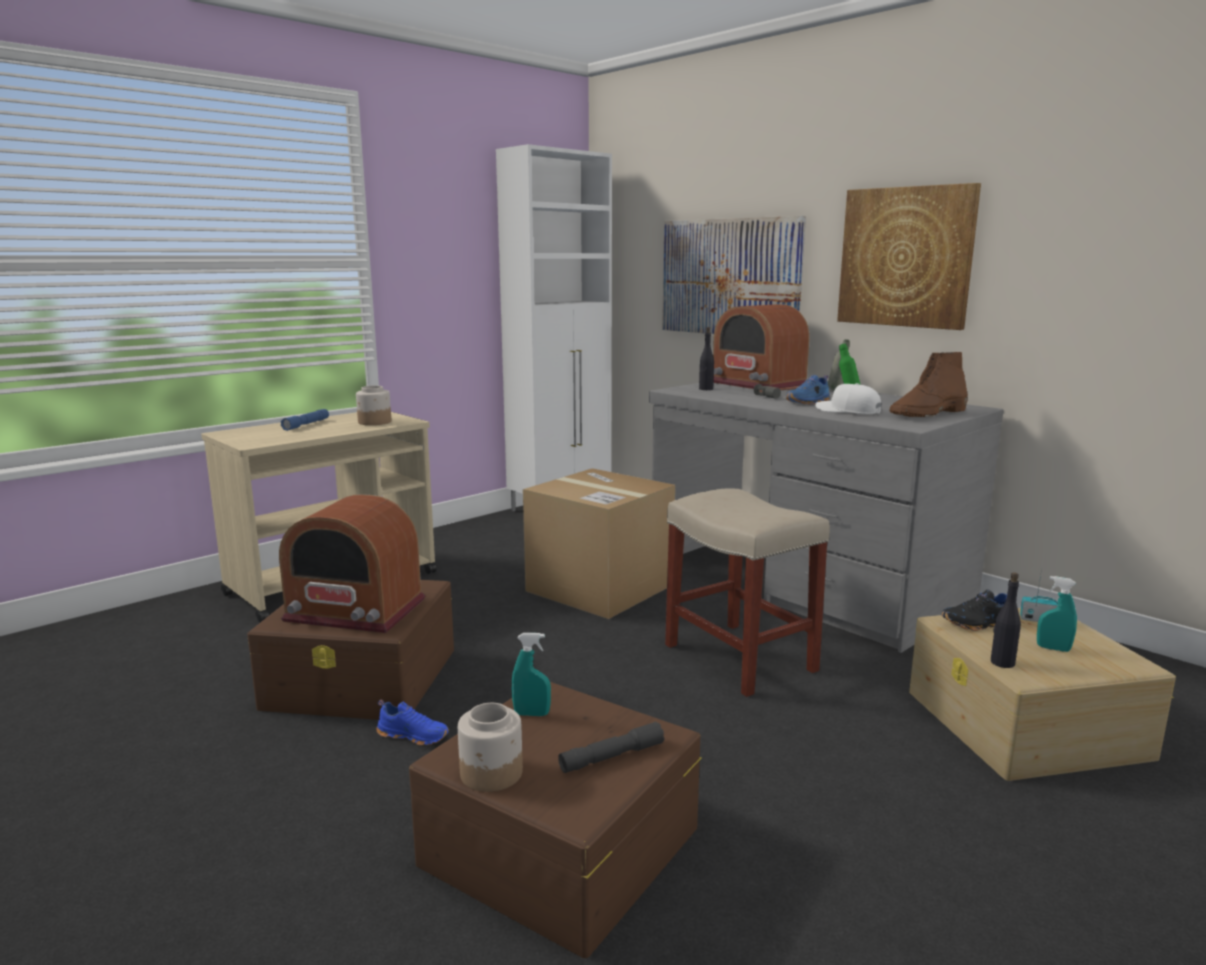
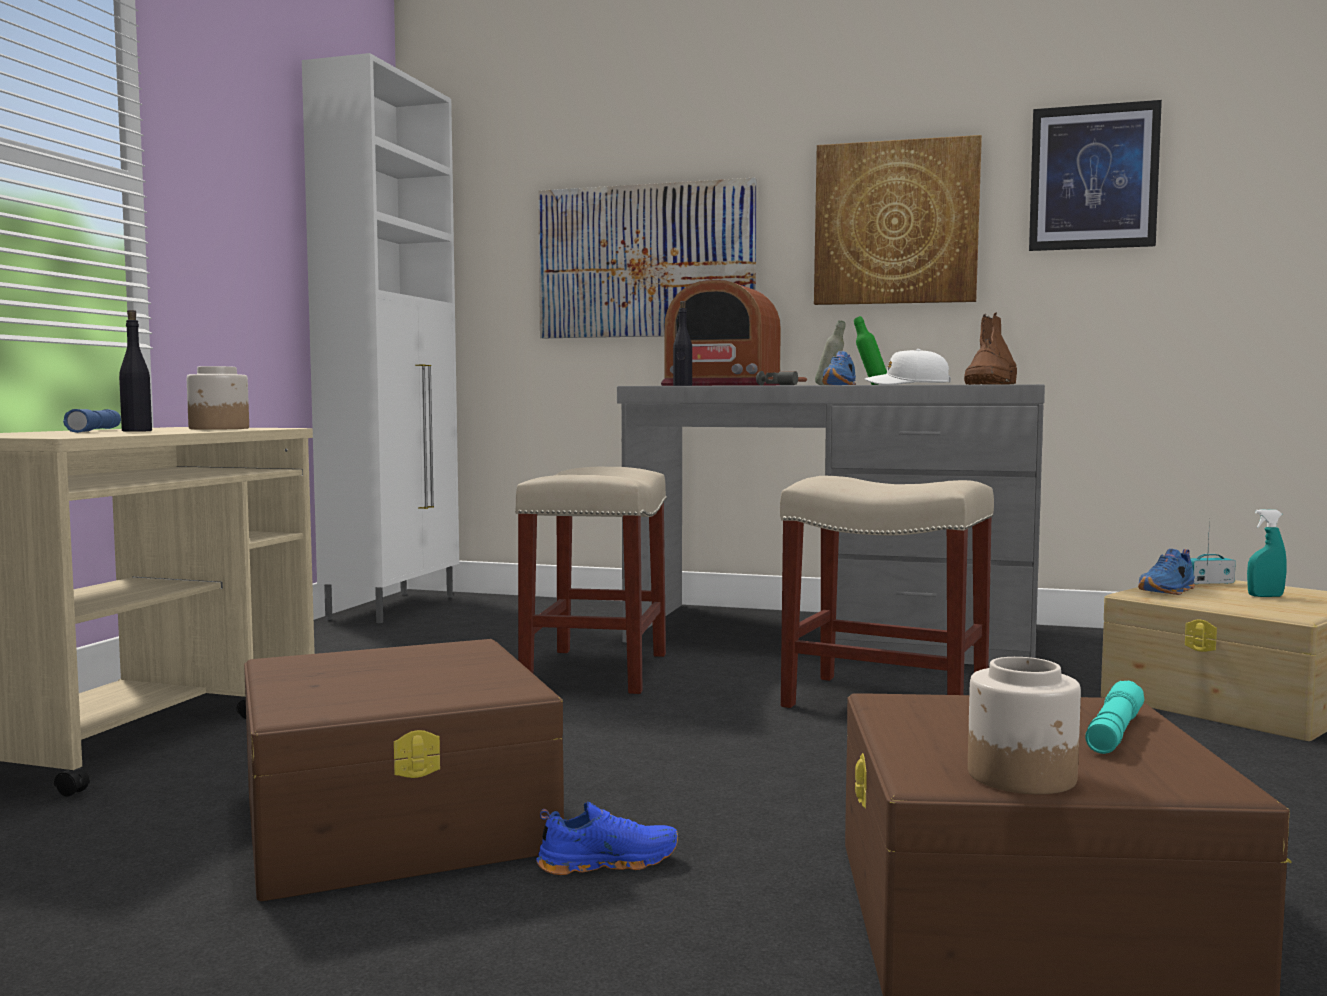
camera: 30 degrees left, 10 degrees down
(355, 610) = (411, 681): radio -> none
(531, 714) = (927, 720): turquoise spray bottle -> none
(599, 588) = (596, 671): cardboard box -> beige stool
(611, 757) = (1114, 732): grey flashlight -> turquoise flashlight
(977, 624) = (1168, 591): black shoe -> blue shoe
(1002, 663) = (1254, 609): black bottle -> black bottle (136, 431)
(1077, 223) = (1093, 177): none -> picture

